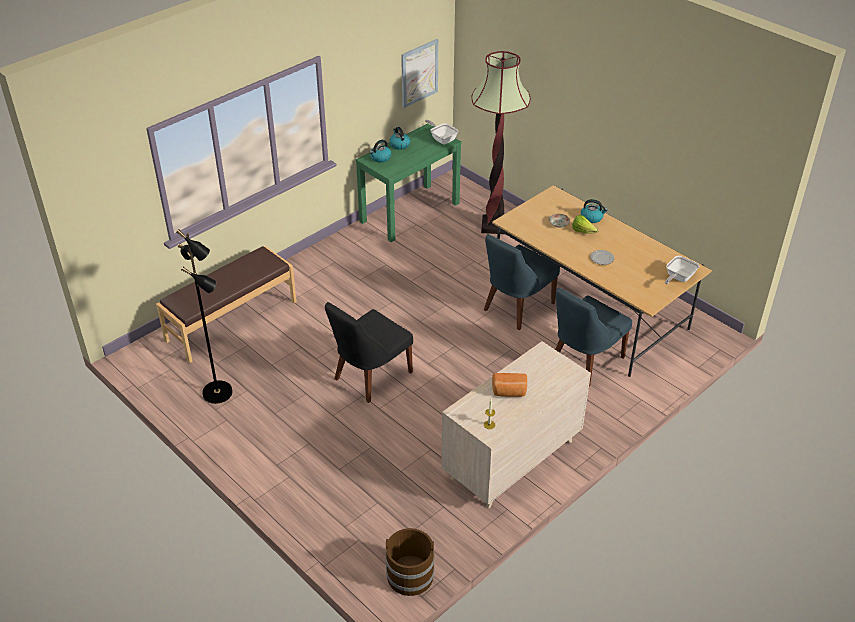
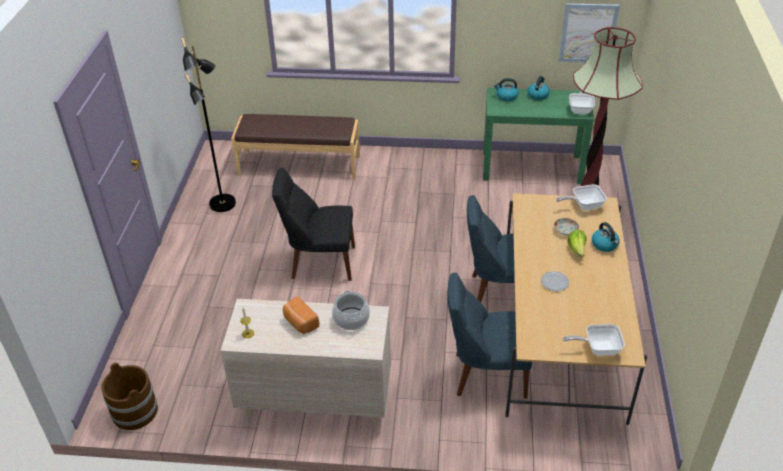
camera: 50 degrees right, 0 degrees up
(534, 365) = (351, 319): none -> cooking pot
(544, 202) = (584, 205): none -> frying pan

